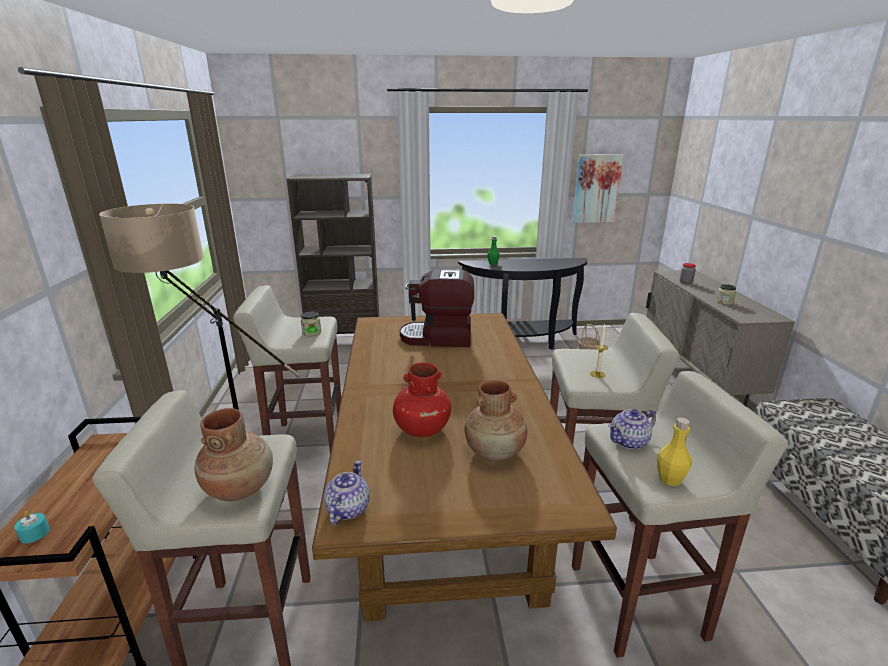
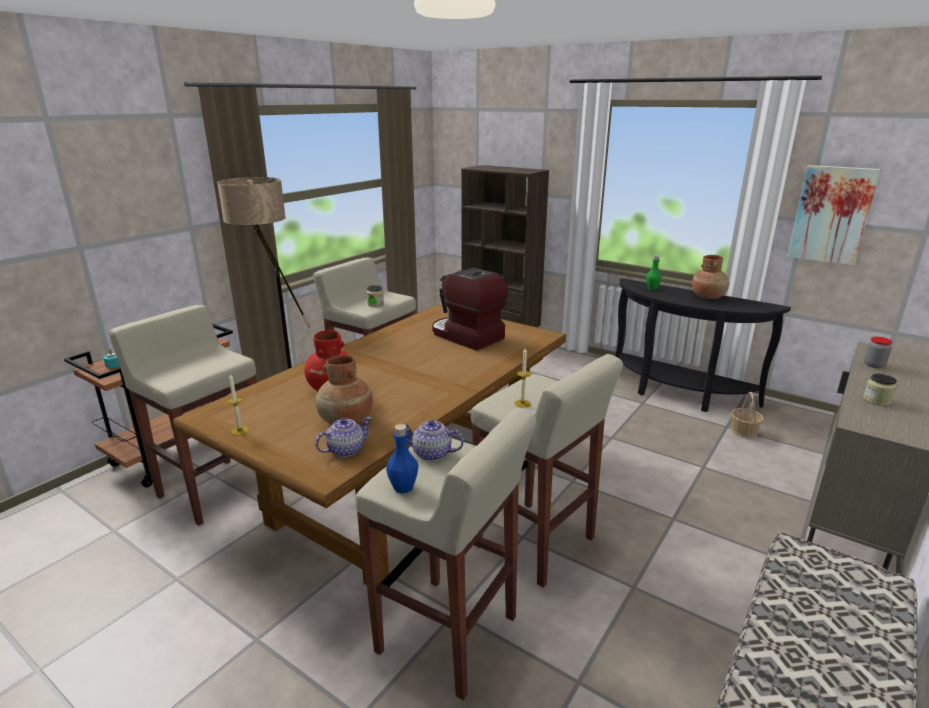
camera: 40 degrees right, 0 degrees up
(240, 487) = (184, 373): brown vase -> brown vase (708, 297)
(347, 509) = (216, 410): teapot -> teapot (345, 450)
(420, 515) = (240, 430): none -> candle
(670, 479) = (403, 487): yellow bottle -> blue bottle

